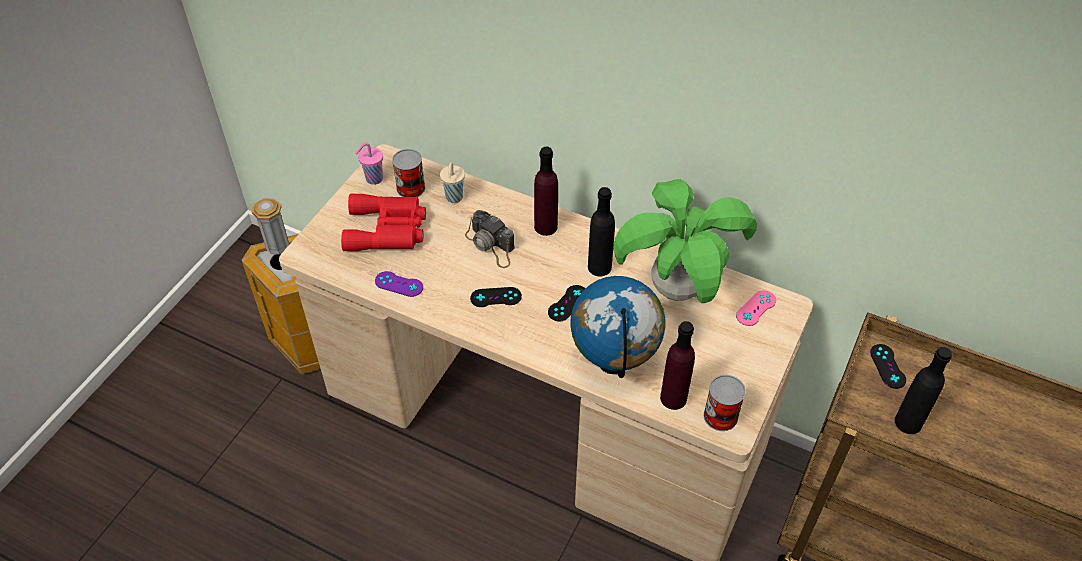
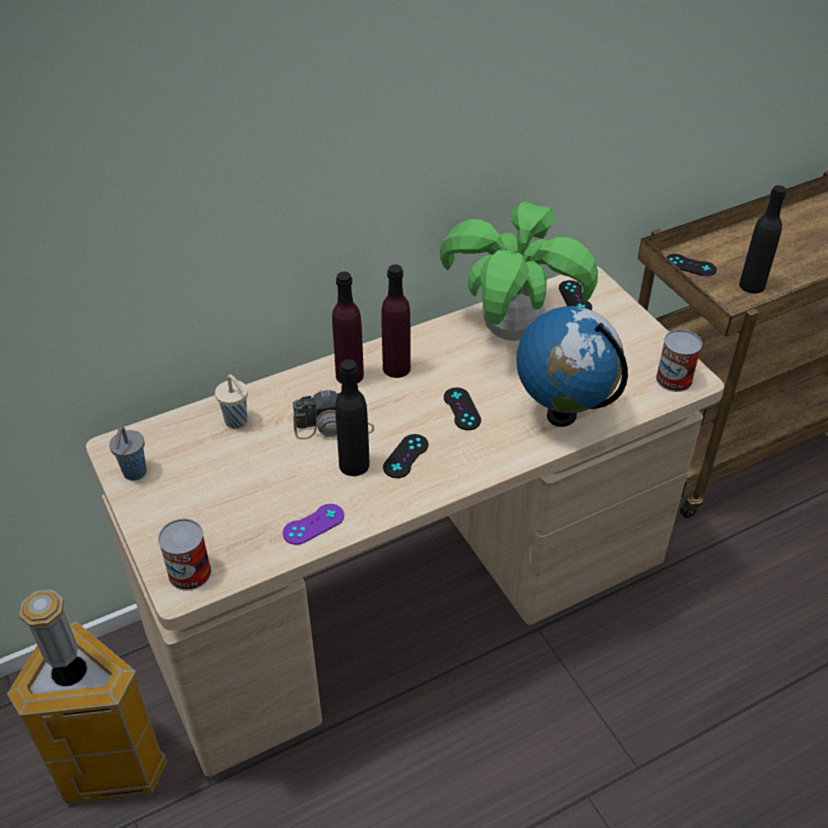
camera: 55 degrees left, 5 degrees down
(373, 179) = (134, 473): pink cup -> grey cup
(388, 230) = (225, 496): red binoculars -> none
(411, 188) = (184, 449): can -> can (189, 573)
(599, 267) = (437, 365): black bottle -> black bottle (354, 464)
(673, 398) = (632, 397): purple bottle -> purple bottle (396, 368)
(756, 308) = (575, 298): pink game controller -> black game controller

